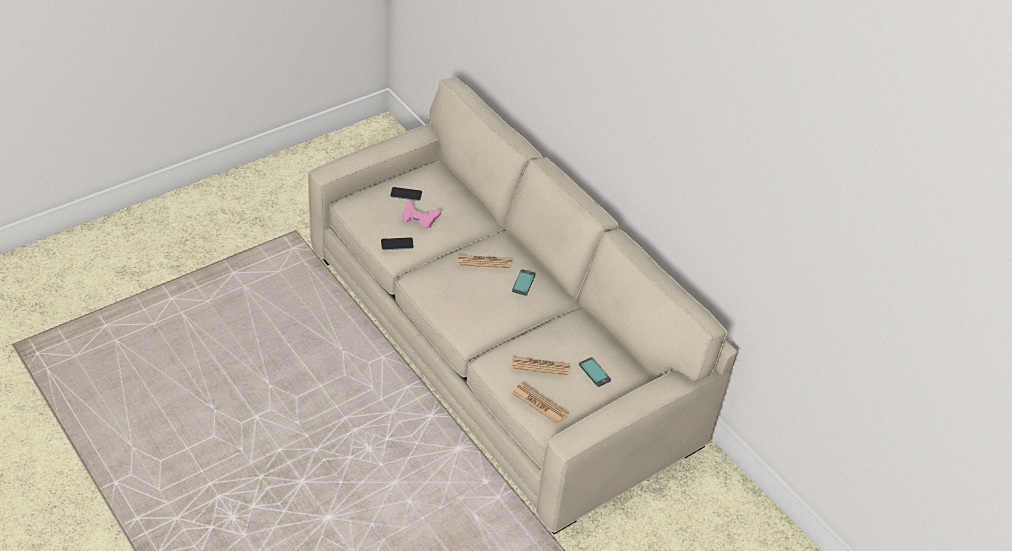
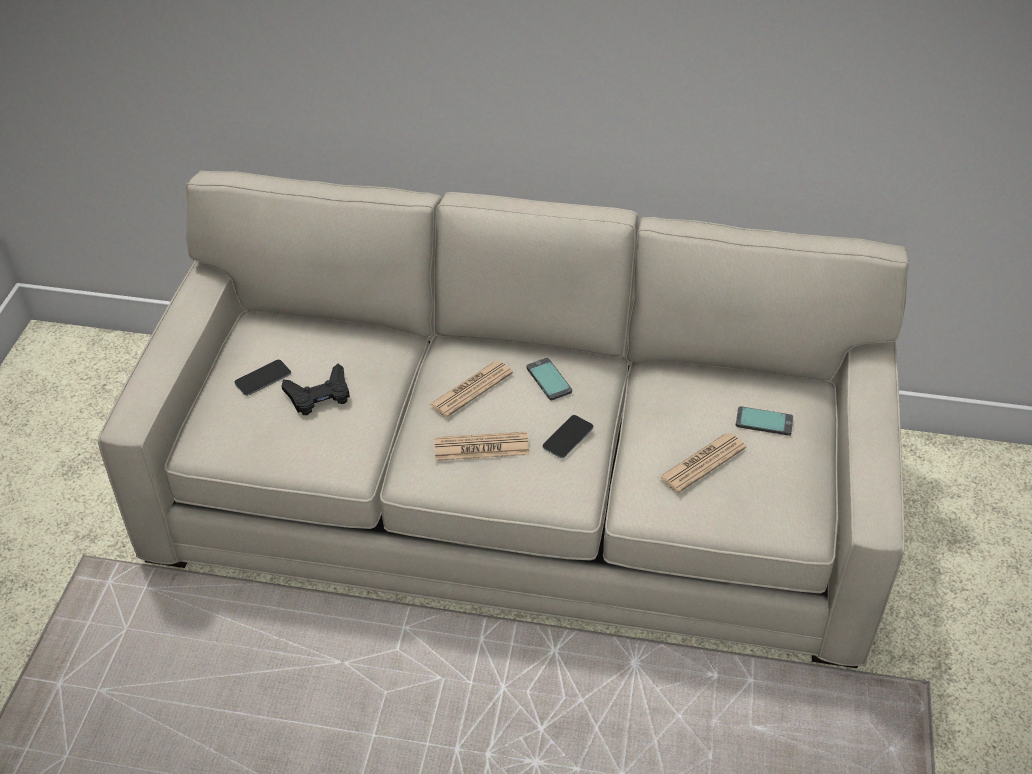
camera: 40 degrees left, 0 degrees up
(397, 244) = (334, 449): phone -> phone (568, 437)
(419, 218) = (319, 395): pink game controller -> black game controller
(539, 403) = (763, 509): newspaper -> newspaper (481, 447)

